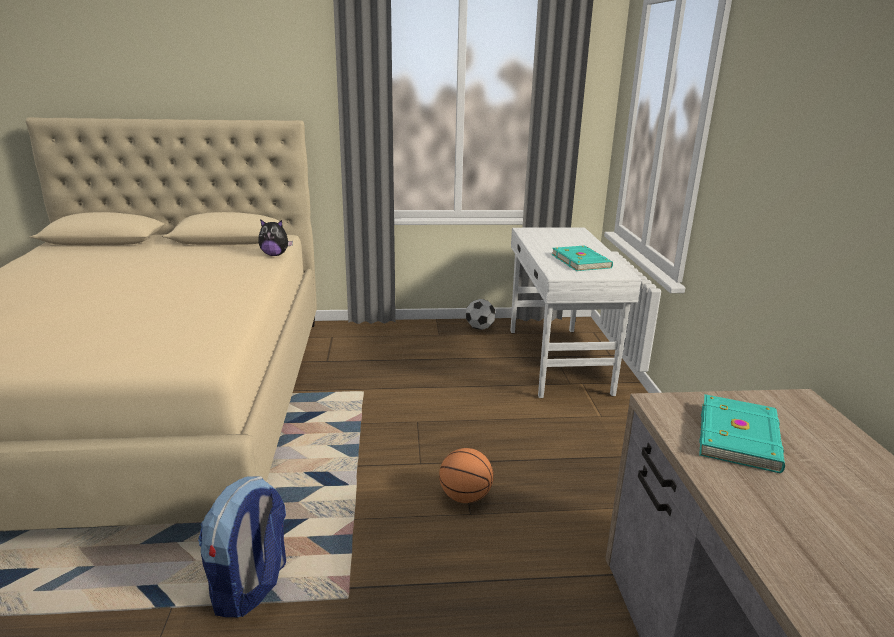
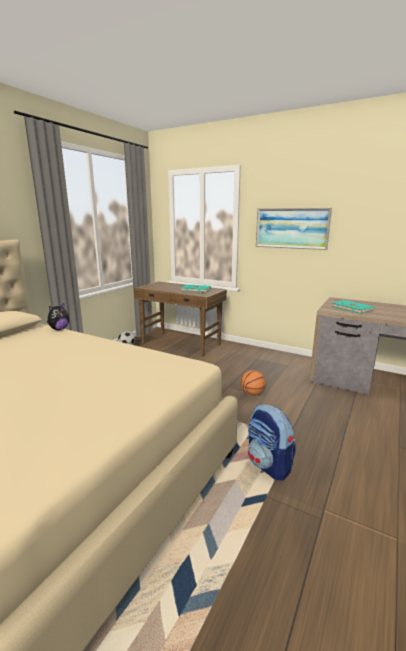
camera: 55 degrees left, 5 degrees down
(558, 361) = (181, 344): white console table -> brown console table
(782, 158) = (291, 228): none -> picture

